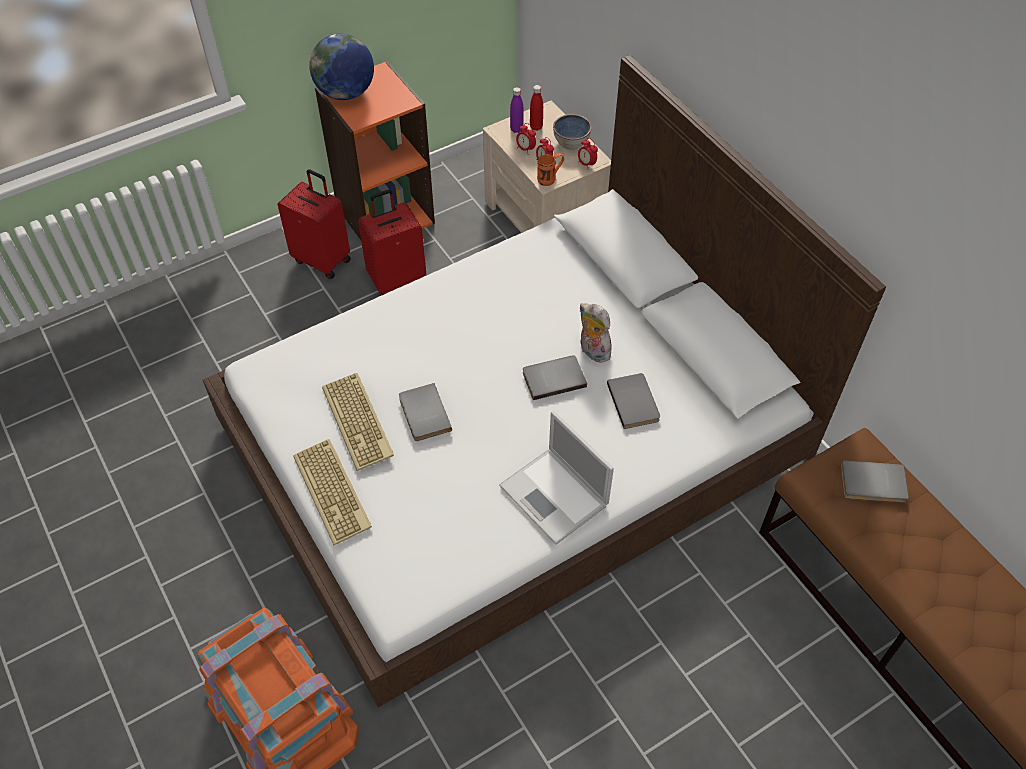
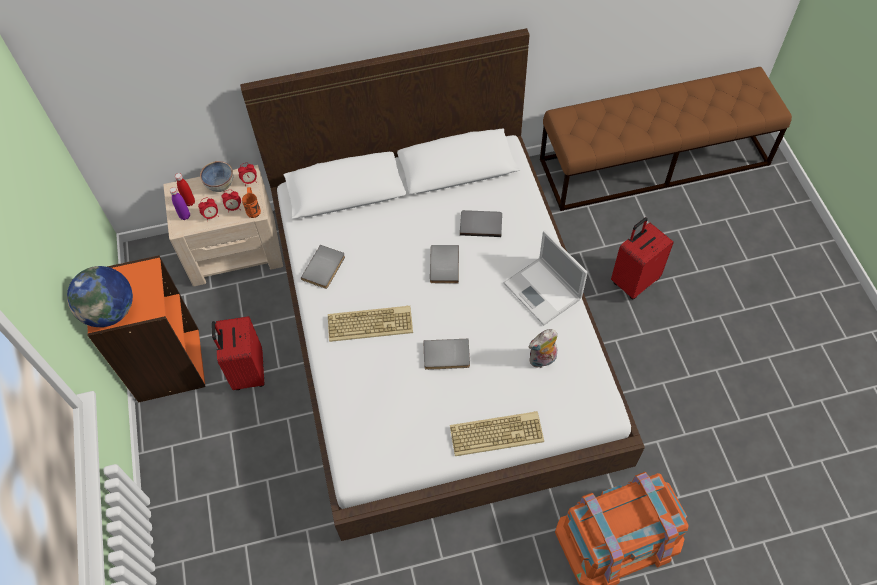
camera: 70 degrees left, 5 degrees up
(323, 260) = (196, 426): red suitcase -> red suitcase (634, 281)
(359, 422) = (439, 401): keyboard -> keyboard (371, 323)
(555, 496) = (543, 292): laptop -> laptop turned 75 degrees clockwise
(592, 351) = (427, 235): plush toy -> plush toy (542, 360)
(873, 485) = (590, 122): grey book -> grey book (325, 268)

